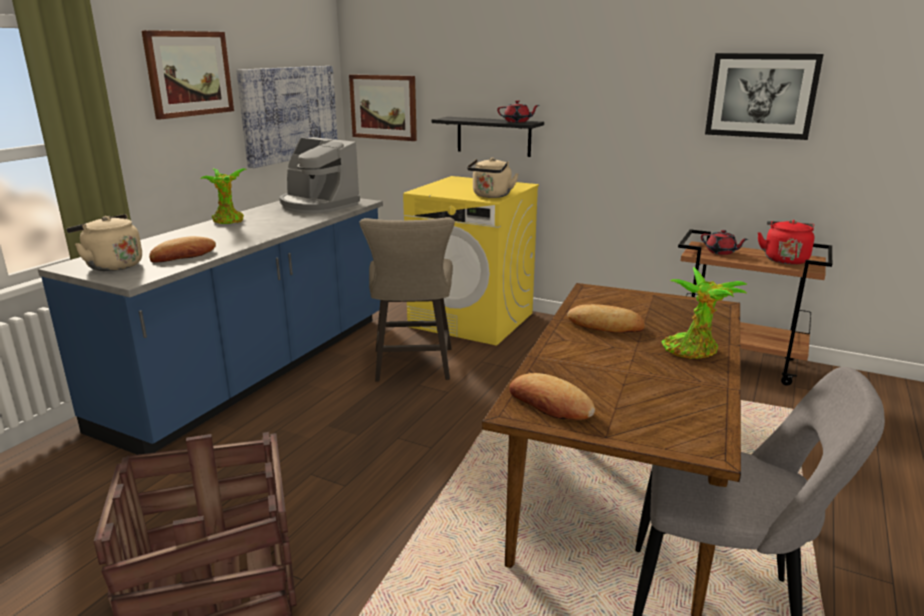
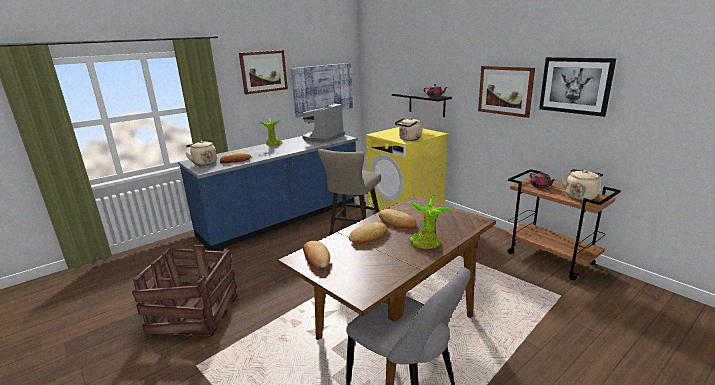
camera: 25 degrees right, 0 degrees up
(318, 205) = (323, 138): coffee machine -> coffee machine turned 60 degrees clockwise
(383, 107) = (376, 85): picture -> picture (505, 90)
(590, 353) = (368, 236): none -> bread
(784, 259) = (580, 196): red kettle -> beige kettle

